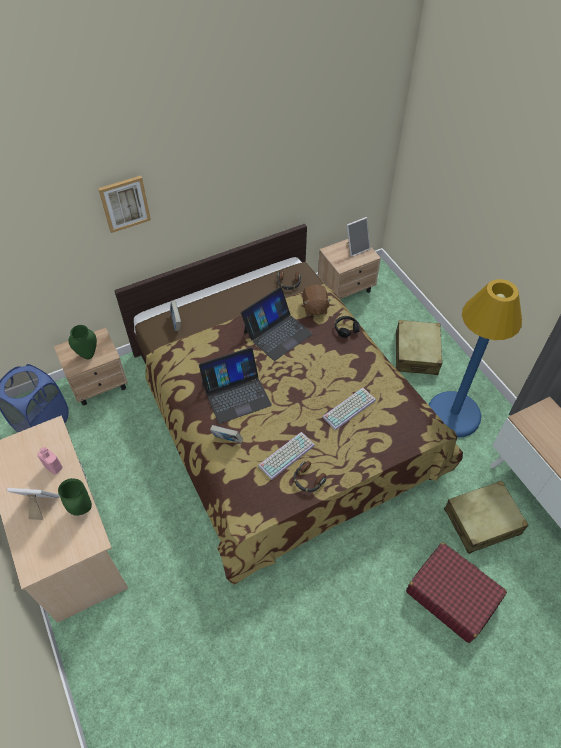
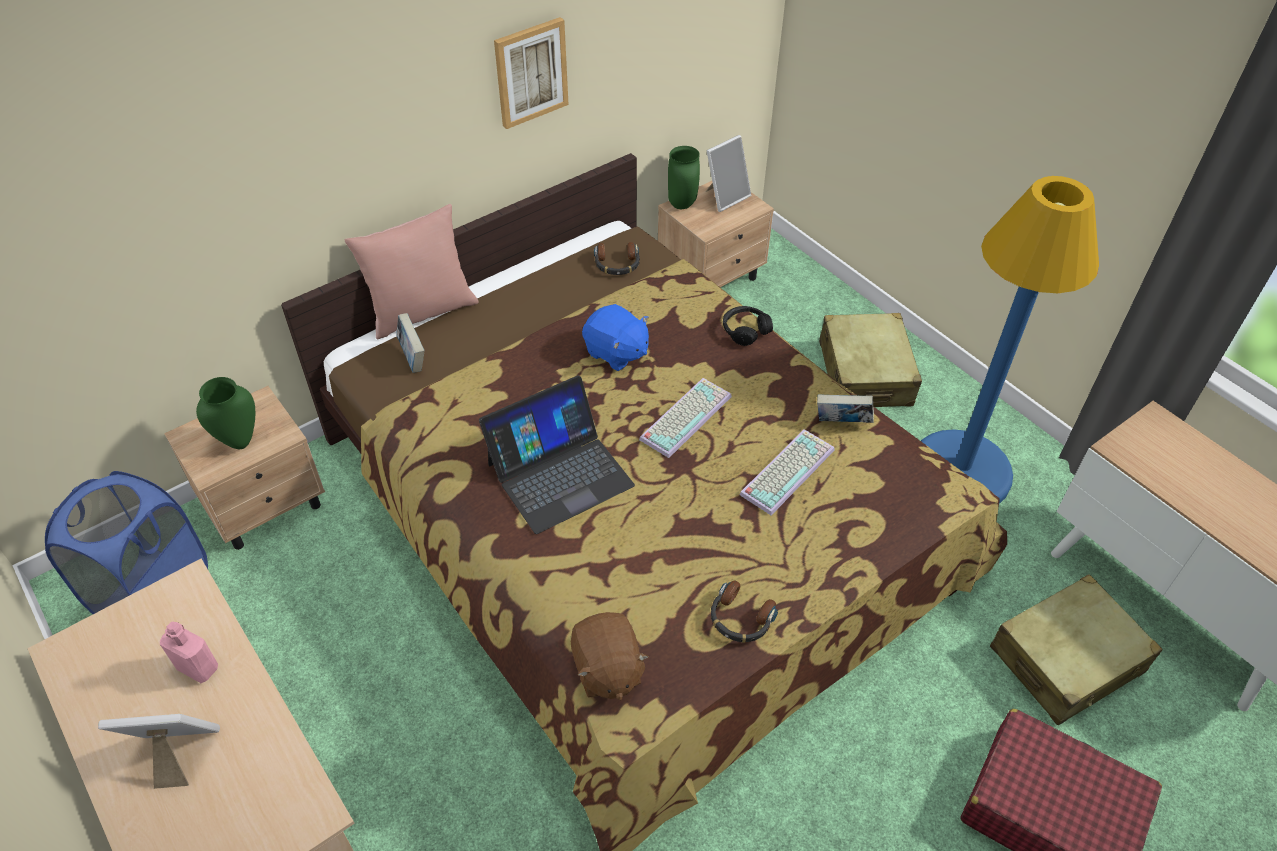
camera: 10 degrees left, 5 degrees down
(81, 509) = (273, 748): green vase -> green vase (681, 205)
(124, 203) = (291, 114): picture -> picture (530, 72)
(185, 298) = (422, 312): none -> pink pillow
(227, 440) = (559, 564): book -> book (842, 423)
(277, 333) = (616, 352): laptop -> blue plush toy
(286, 454) = (685, 575): keyboard -> keyboard (685, 416)
(314, 308) = (677, 301): brown plush toy -> brown plush toy (606, 670)

